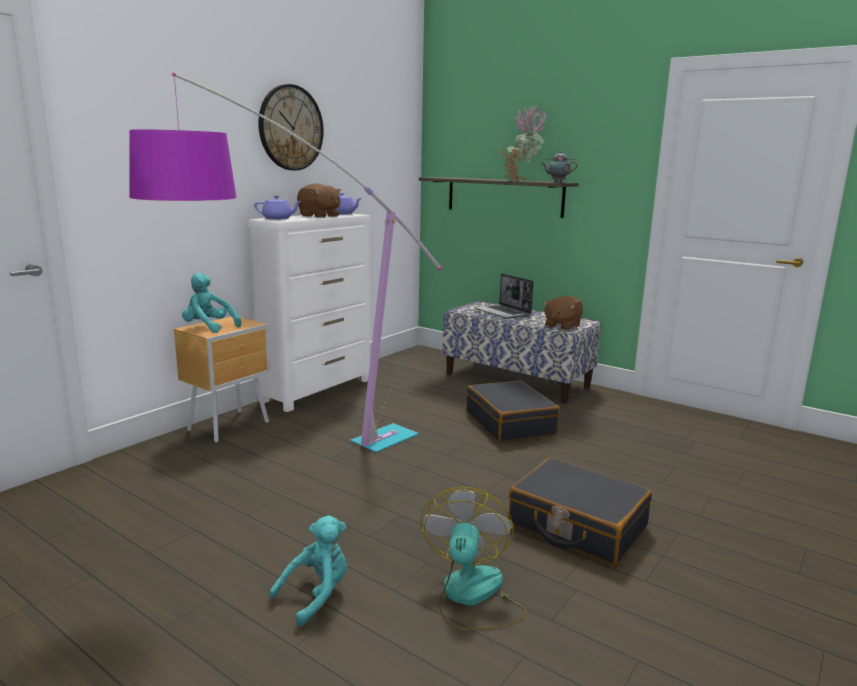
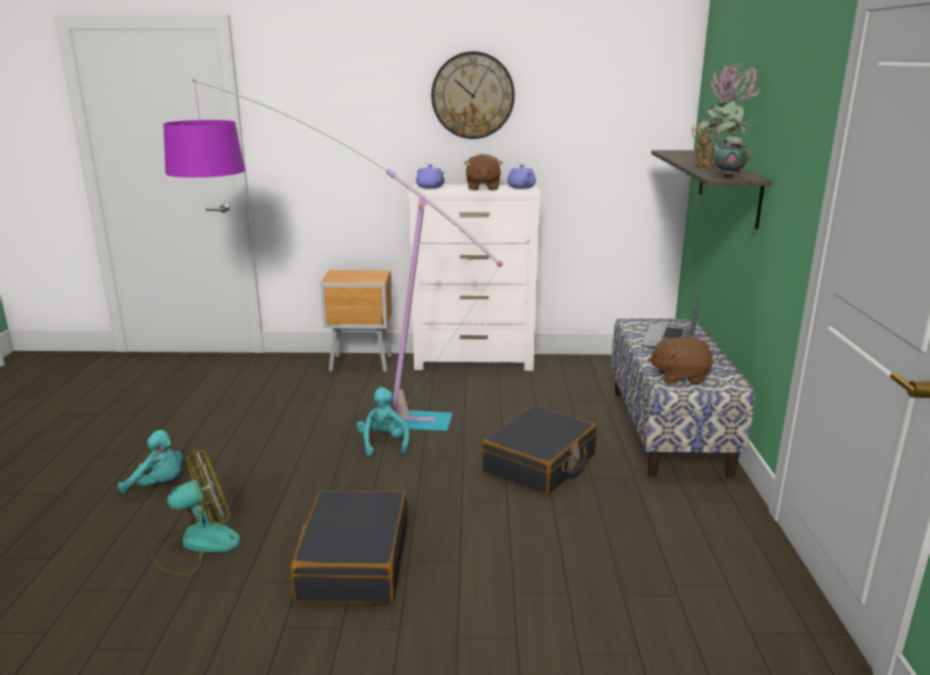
camera: 55 degrees right, 5 degrees up
(208, 328) = (344, 275): turquoise plush toy -> turquoise plush toy (383, 443)

